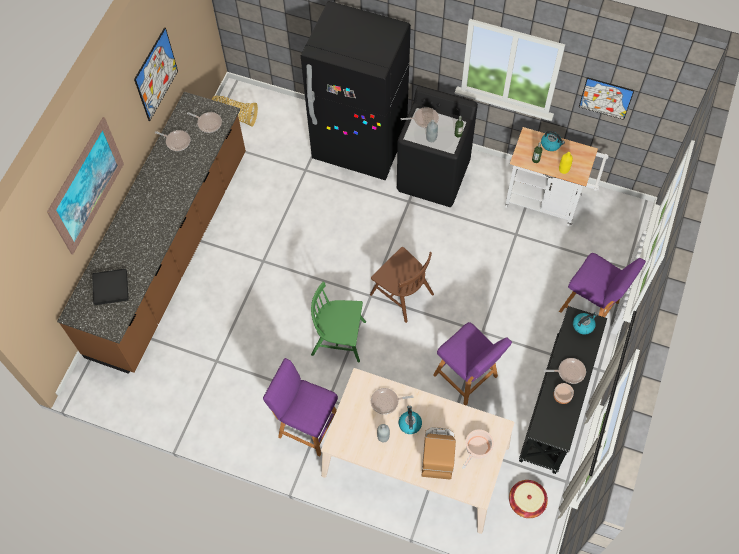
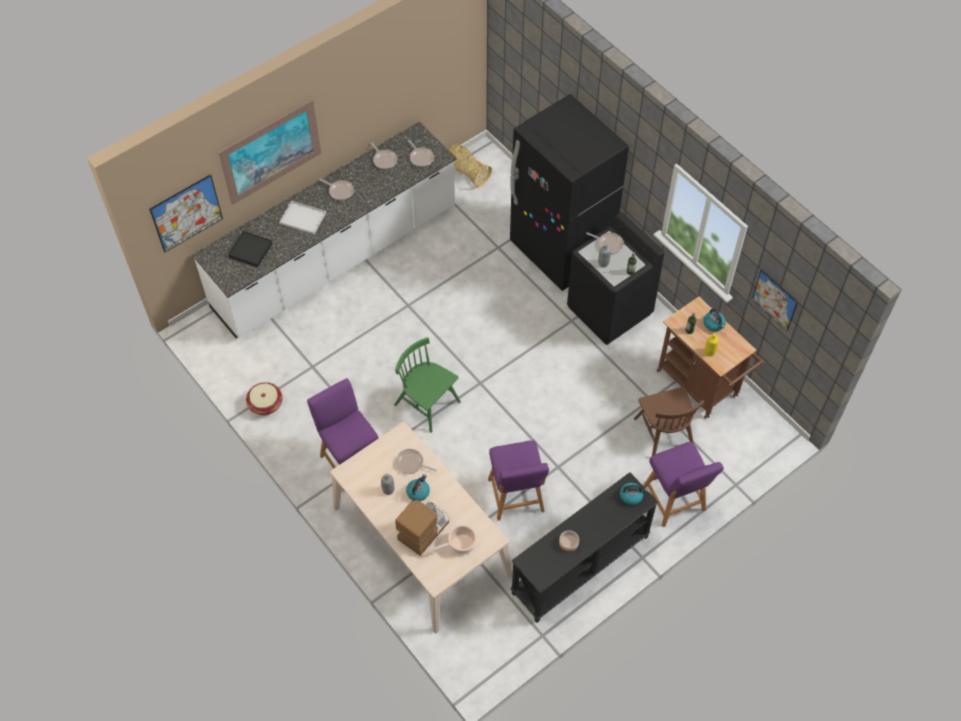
camera: 30 degrees right, 5 degrees down
(138, 233) = (302, 218): none -> white tray
(156, 74) = (390, 91): picture -> picture (186, 213)
(170, 252) = (336, 258): brown counter -> white counter
(401, 294) = (508, 396): brown chair -> brown chair (664, 433)
(526, 501) = (494, 630): basket -> basket (265, 404)
(547, 202) = (701, 386): white cart -> brown cart
(569, 372) = (589, 527): frying pan -> frying pan (340, 191)

